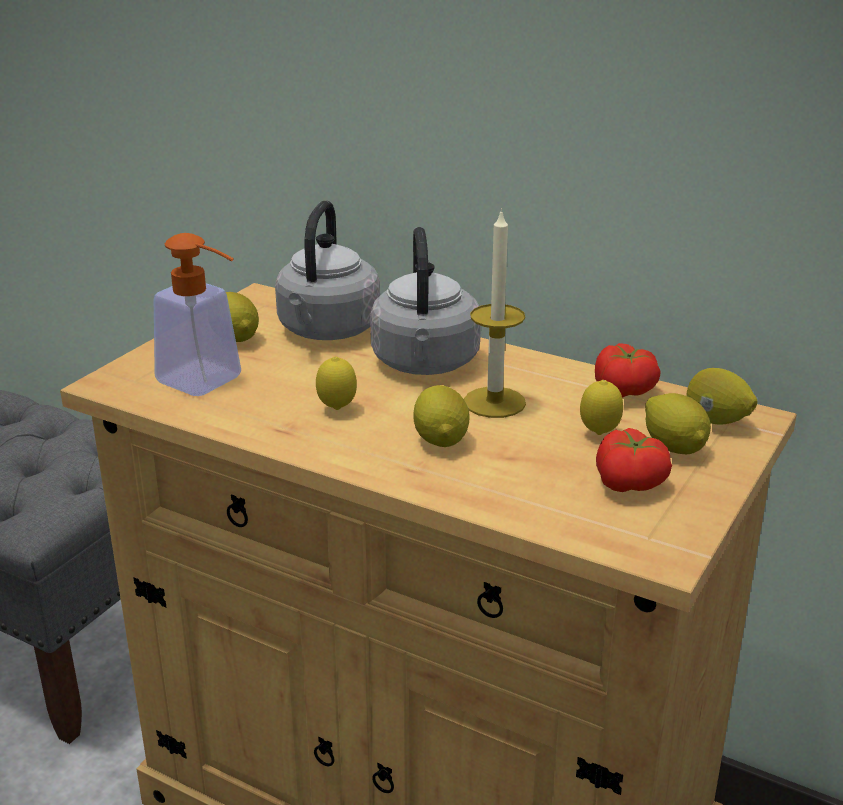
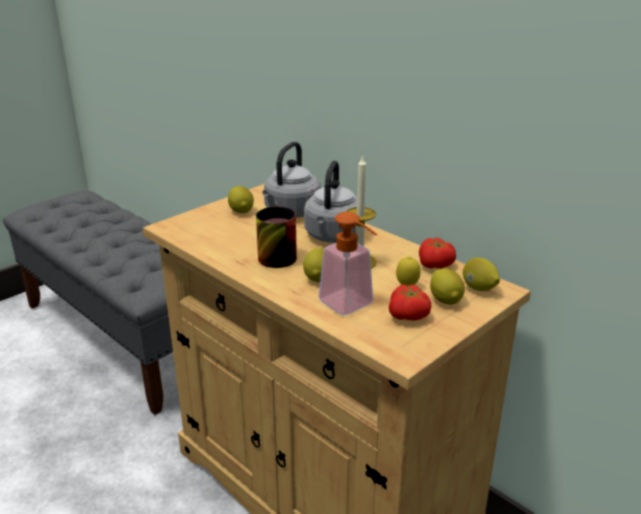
camera: 15 degrees right, 0 degrees up
(209, 384) = (216, 233): soap dispenser -> soap dispenser (352, 306)
(337, 409) = (273, 254): lemon -> mug

